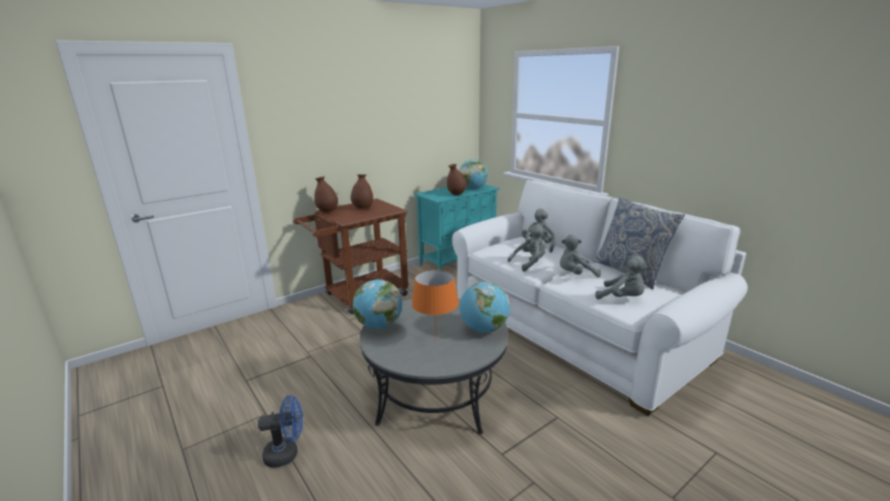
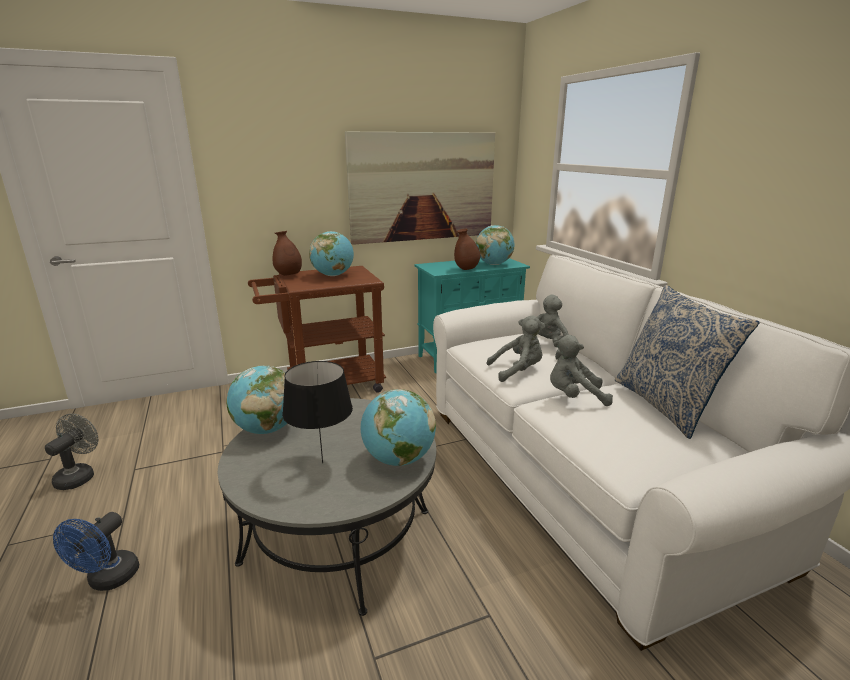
camera: 15 degrees right, 0 degrees up
(201, 393) = (79, 476): none -> grey fan
(287, 453) = (108, 580): blue fan -> blue fan turned 105 degrees clockwise
(363, 208) = (333, 275): brown vase -> globe
(416, 133) = (422, 187): none -> picture
(436, 339) = (323, 462): orange table lamp -> black table lamp
(622, 298) = (628, 446): grey plush toy -> none

